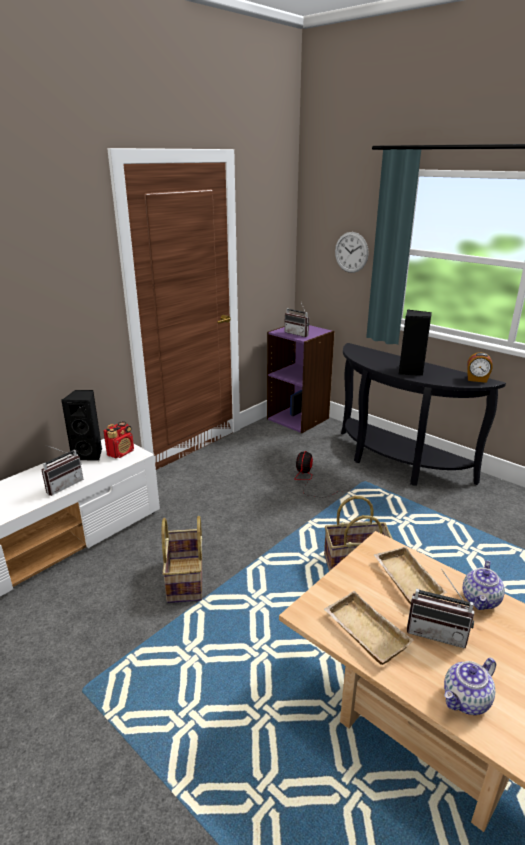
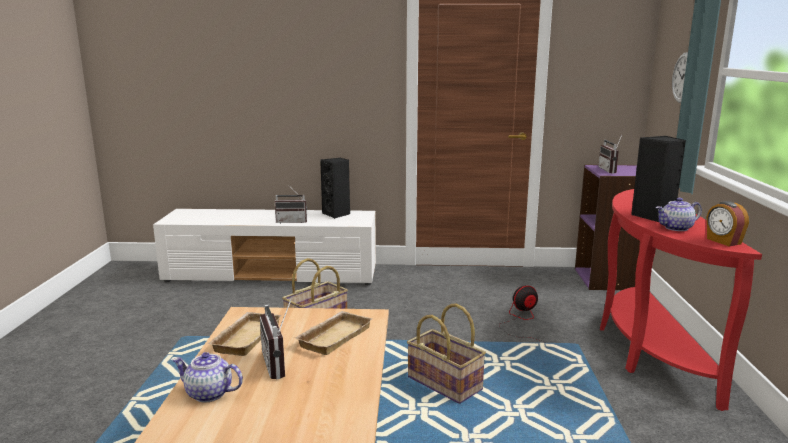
camera: 50 degrees right, 10 degrees down
(121, 453) = (355, 219): radio -> none
(395, 463) = (646, 349): black console table -> red console table
(481, 600) = (352, 374): teapot -> teapot (676, 228)

